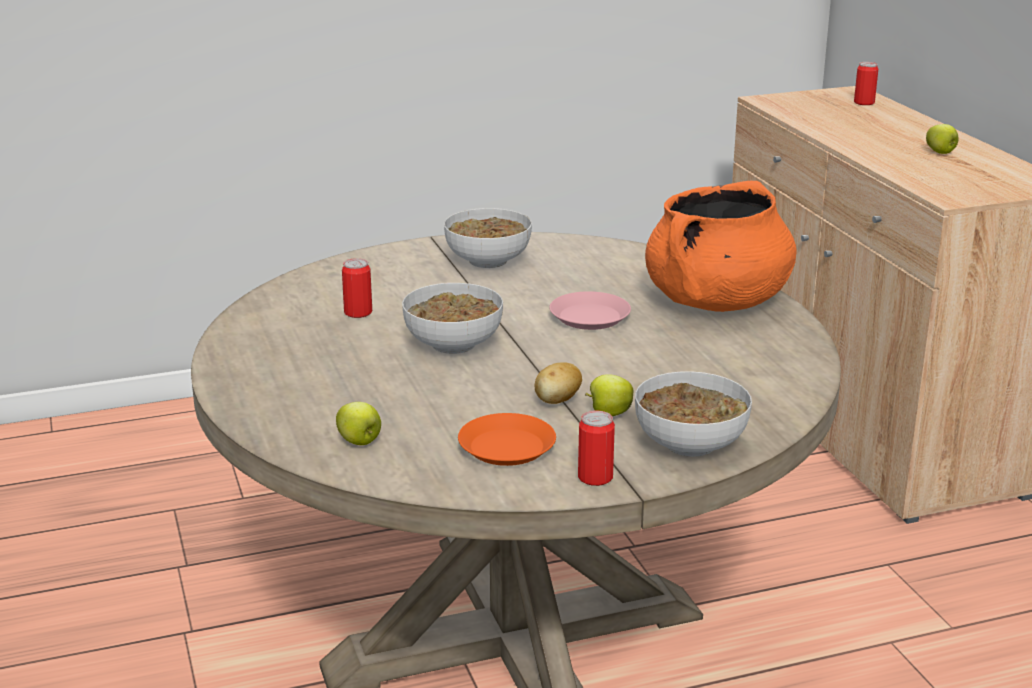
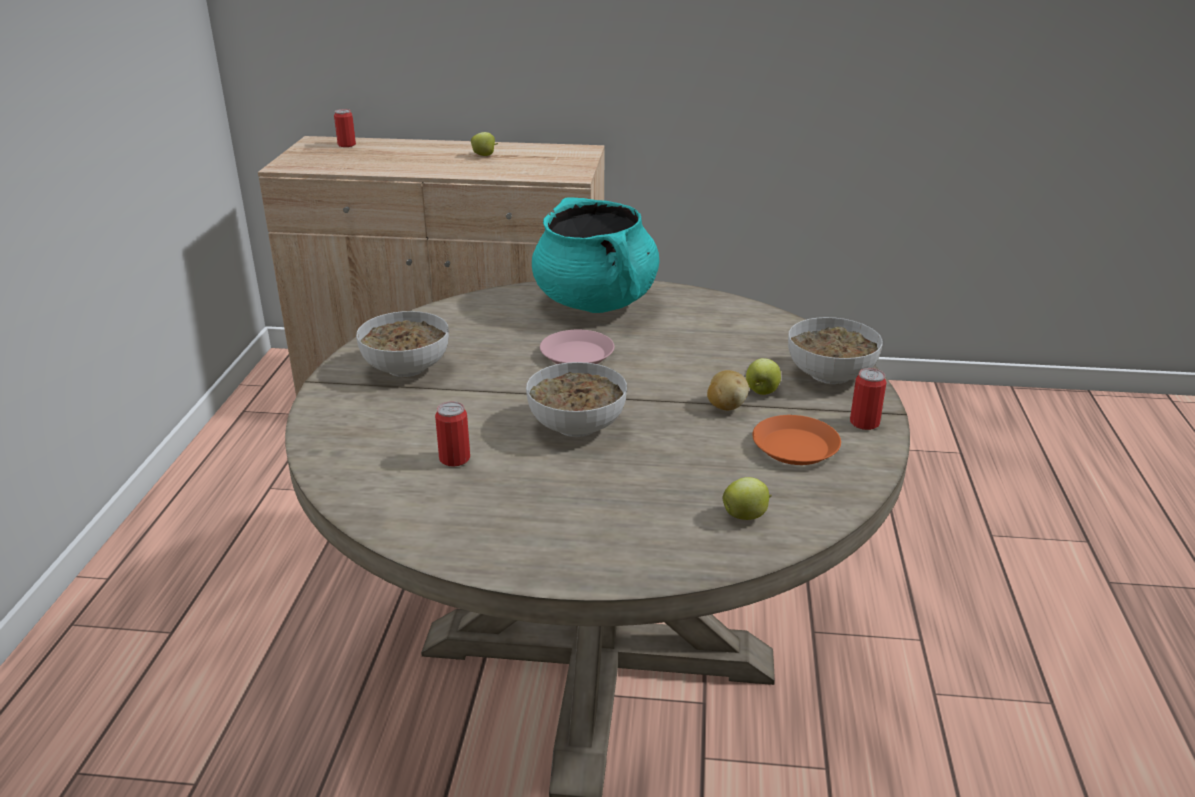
camera: 65 degrees left, 5 degrees up
(716, 302) = (596, 302): orange cooking pot -> turquoise cooking pot

